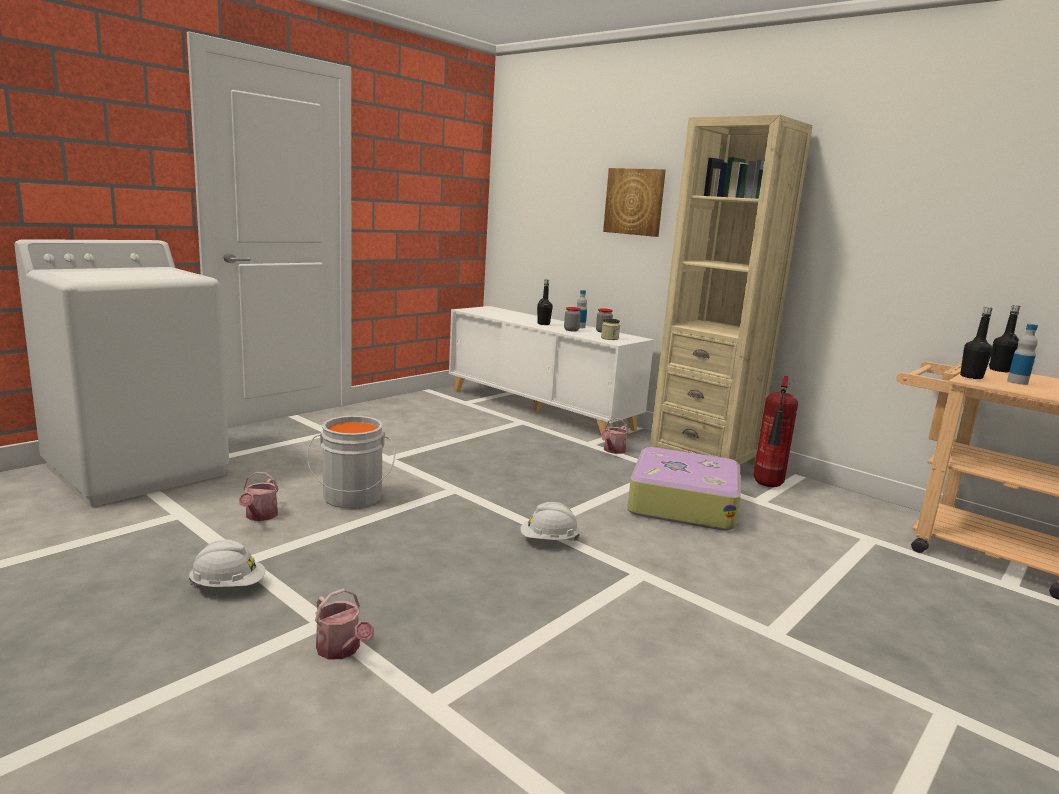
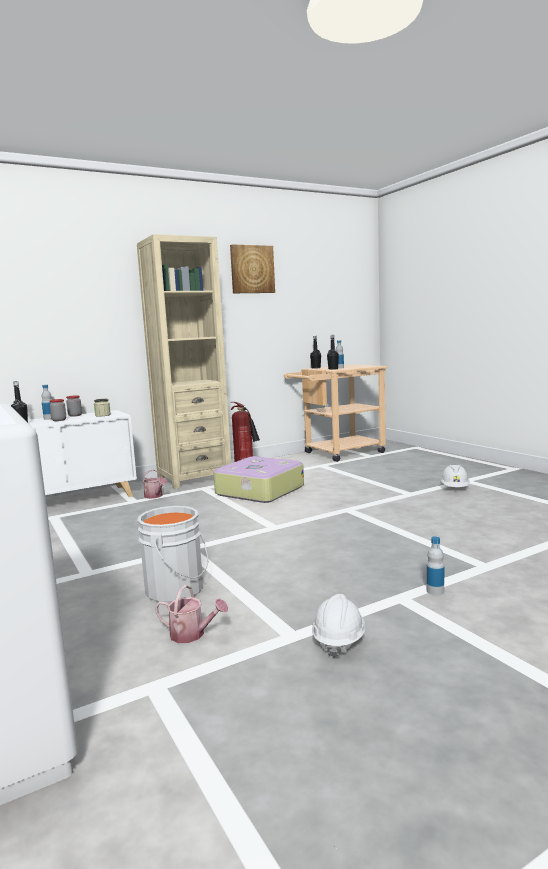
camera: 70 degrees left, 5 degrees down
(341, 650) = (435, 591): watering can -> bottle
(548, 541) = (297, 526): white hard hat -> white hard hat (455, 488)
(634, 202) = (66, 302): picture -> picture (252, 269)

